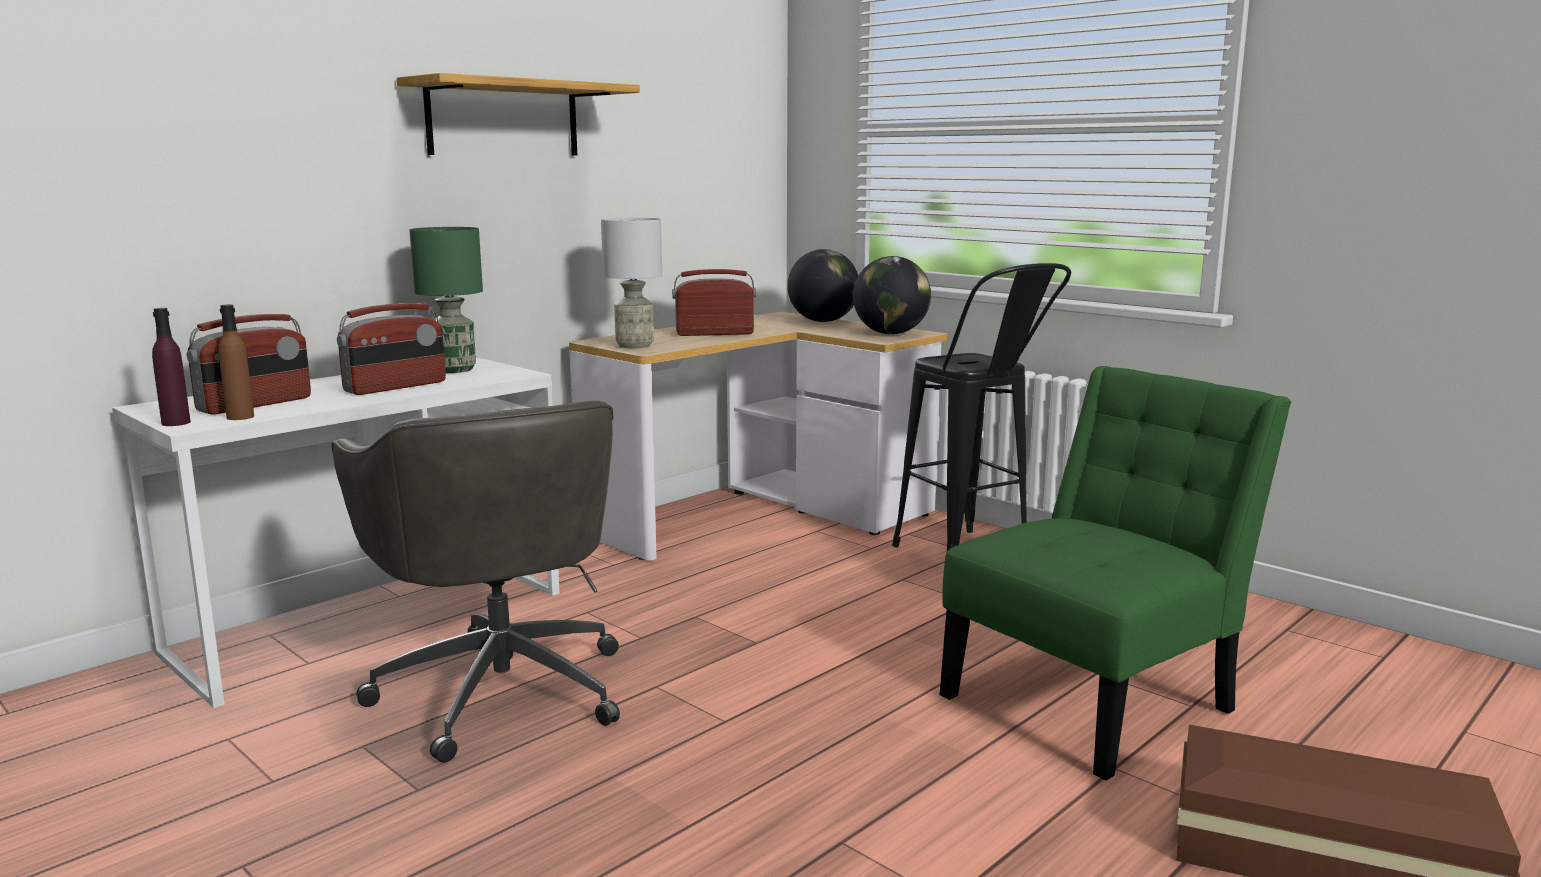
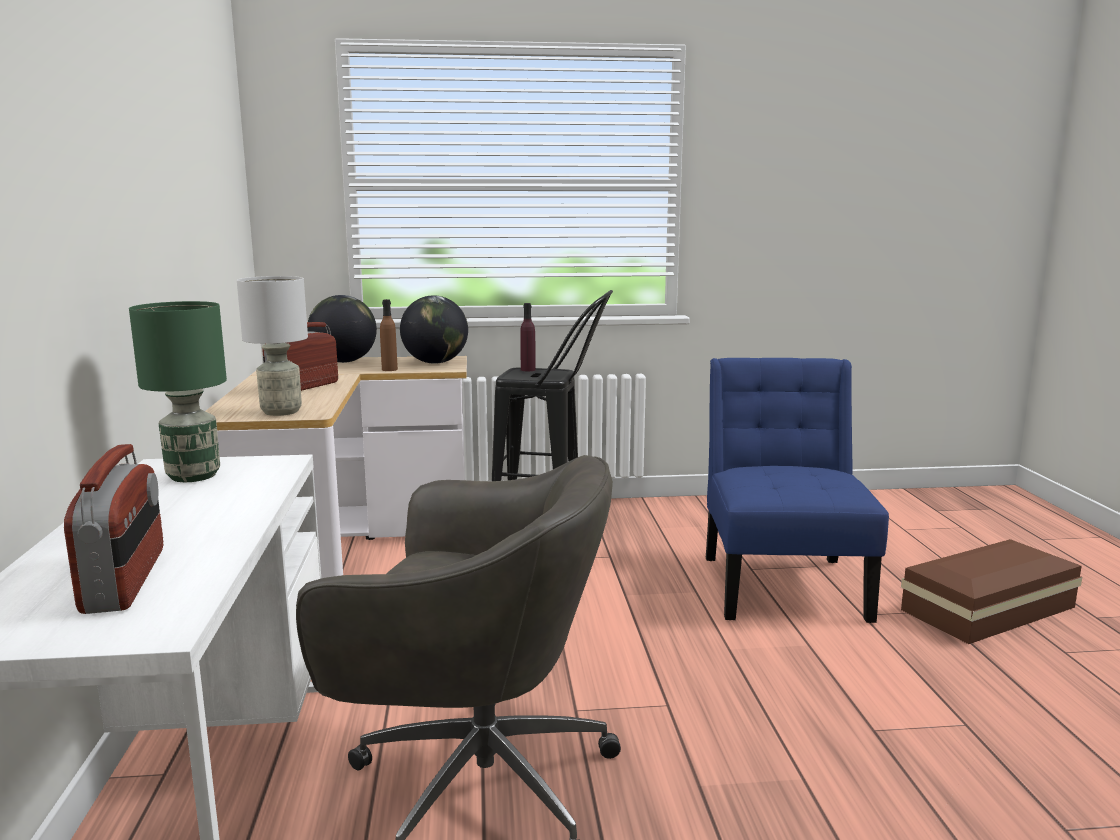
camera: 50 degrees left, 0 degrees up
(176, 423) = (119, 637): purple bottle -> purple bottle (528, 370)
(240, 417) = (177, 598): brown bottle -> brown bottle (389, 369)
(396, 387) = (213, 509): radio -> none
(503, 119) = (124, 168): shelf -> none
(1097, 699) = (782, 583): green chair -> blue chair

